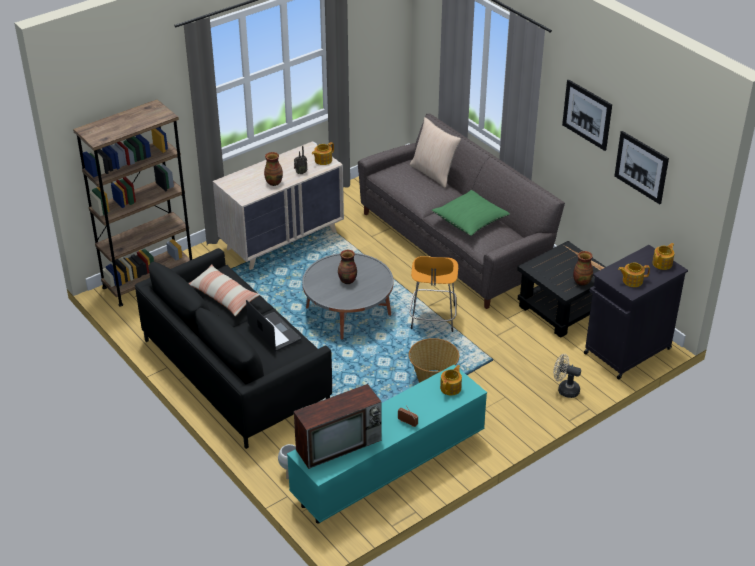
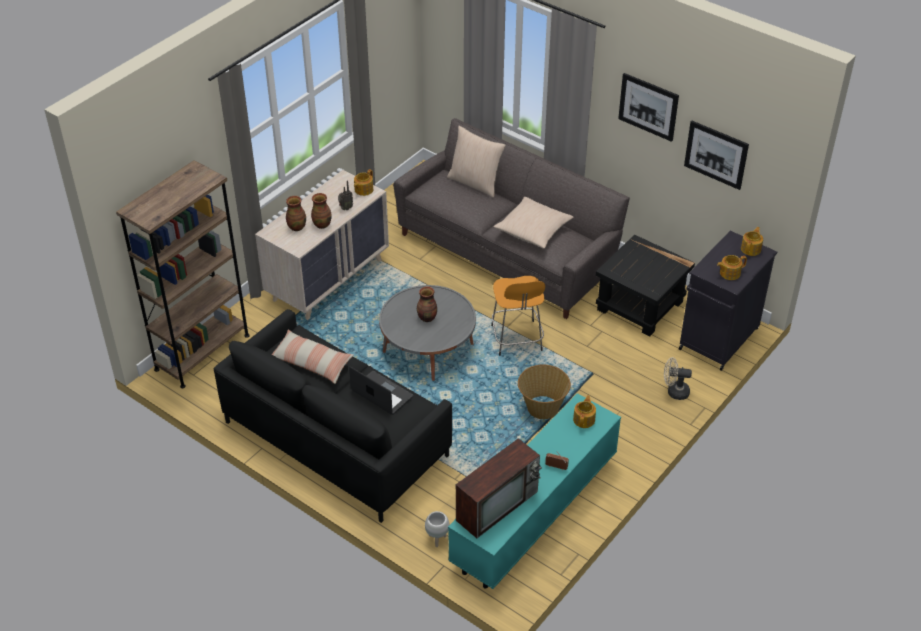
camera: 15 degrees left, 5 degrees up
(470, 220) = (533, 230): green pillow -> beige pillow
(581, 282) = (664, 277): vase -> vase (296, 227)

